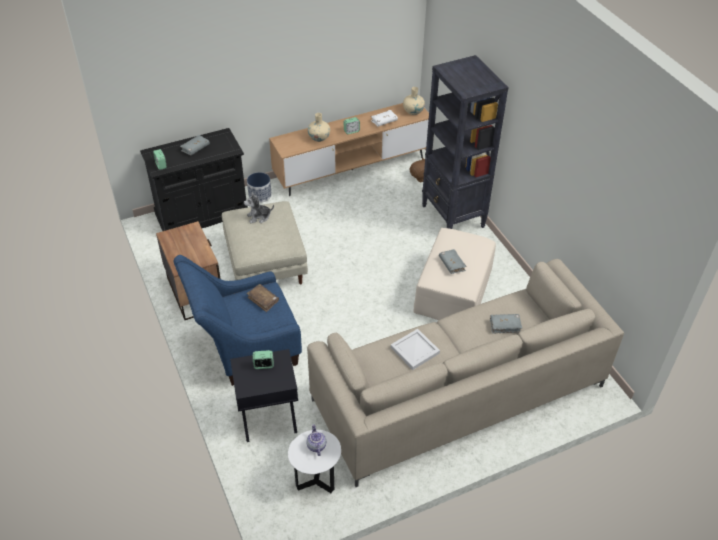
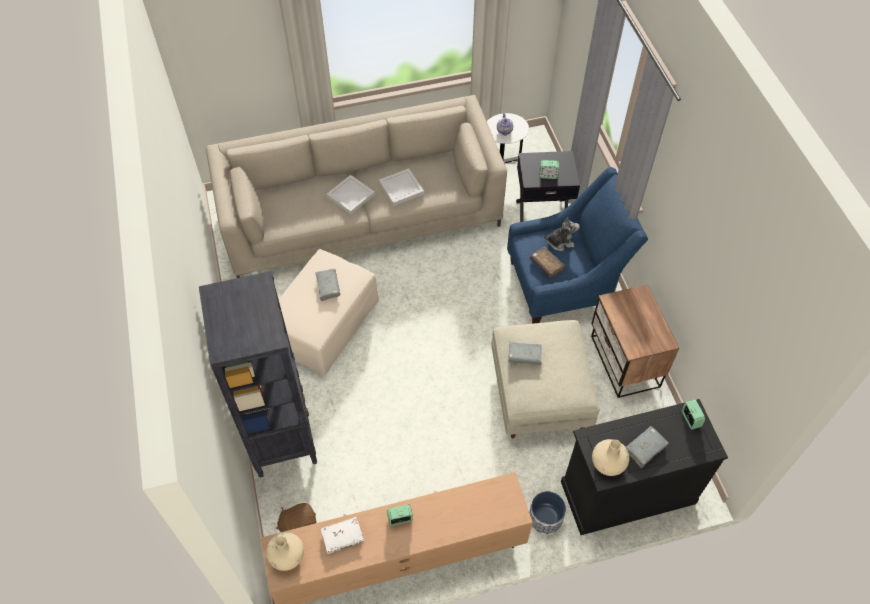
camera: 170 degrees left, 10 degrees up
(259, 217) = (549, 383): plush toy -> plush toy (560, 242)
(319, 138) = (453, 510): beige vase -> beige vase (607, 464)
(463, 336) = (350, 196): none -> white tray
(505, 326) = (304, 201): grey book -> grey book (524, 356)

